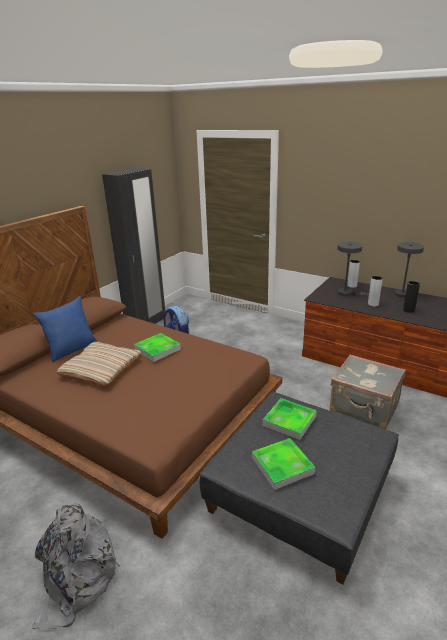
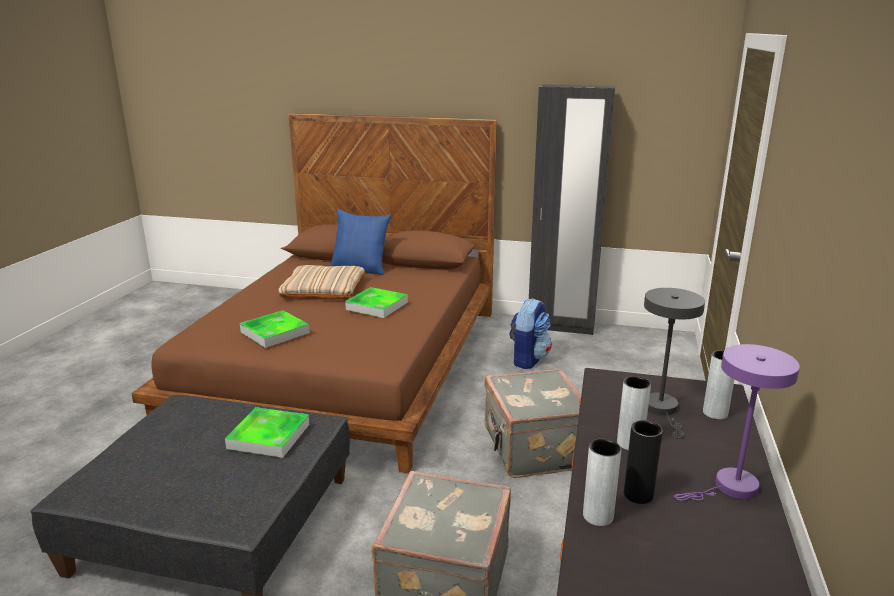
camera: 70 degrees right, 5 degrees down
(77, 579) = (111, 403): grey backpack -> none
(269, 361) = (532, 449): none -> grey suitcase
(282, 465) = (175, 441): tray -> tray (275, 332)
(403, 295) = (730, 488): grey table lamp -> purple table lamp
(423, 319) = (598, 516): none -> grey vase

